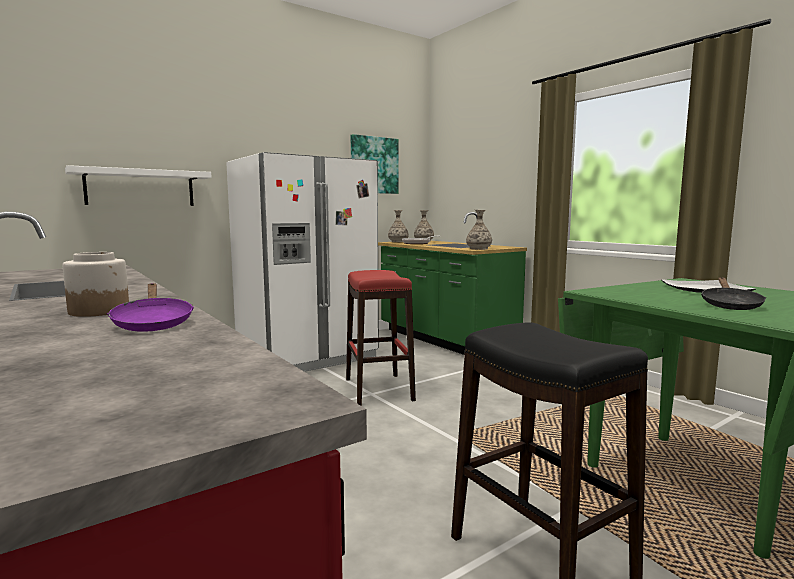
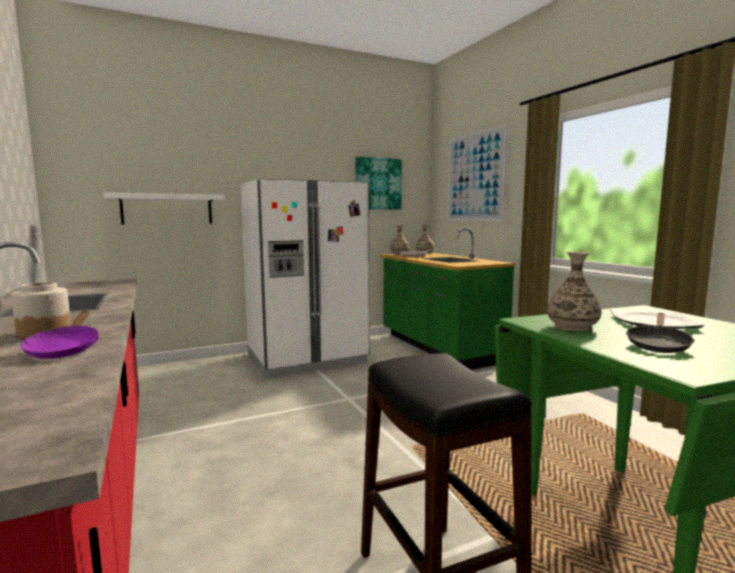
camera: 10 degrees right, 0 degrees up
(379, 389) = (357, 395): red stool -> none
(479, 159) = (475, 177): none -> picture
(479, 249) = (464, 264): vase -> vase (572, 327)

